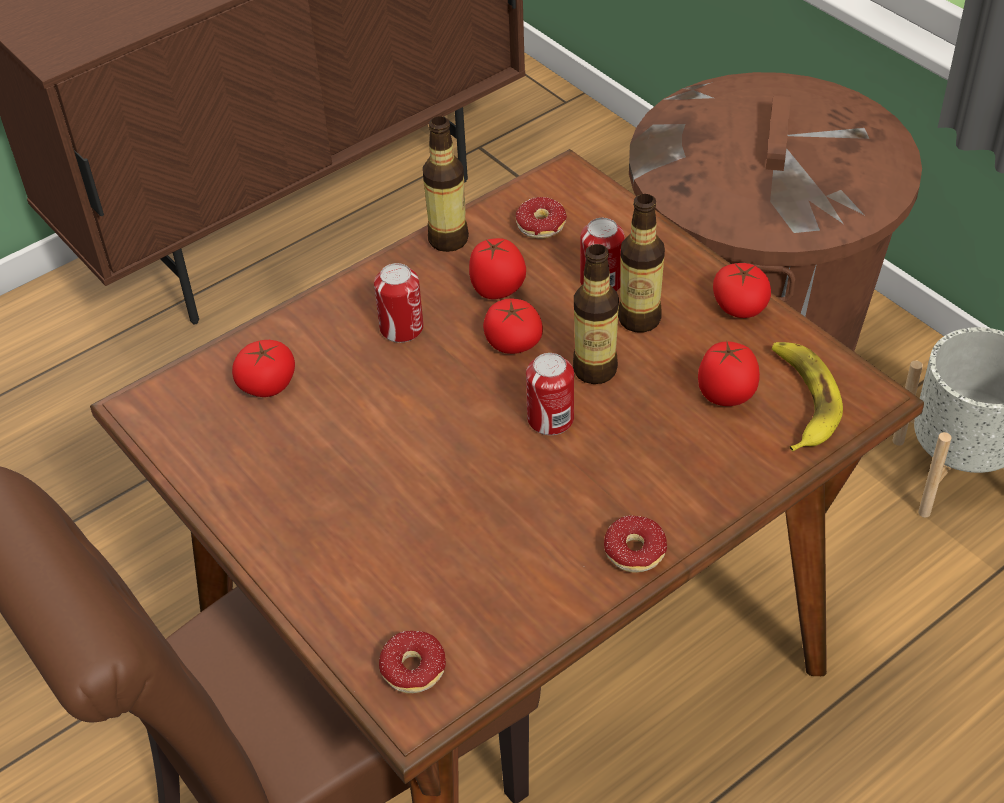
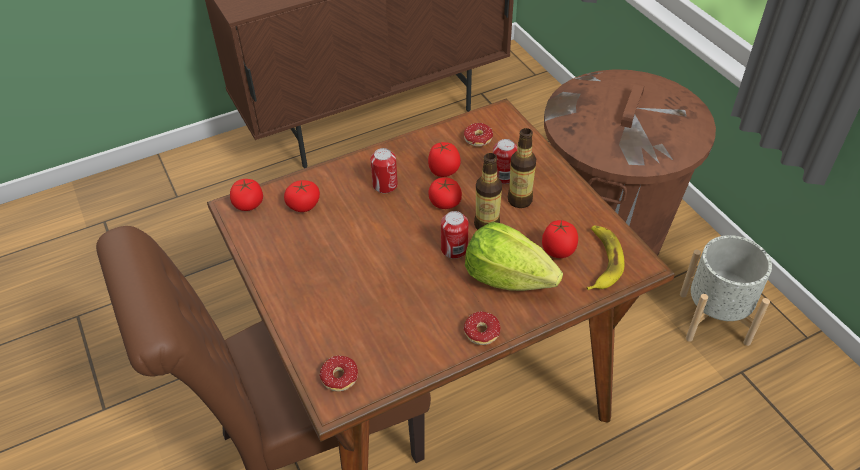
camera: 10 degrees right, 0 degrees up
(448, 239) = (424, 139): bottle -> none
(653, 453) = (507, 278): none -> lettuce
(740, 306) = (580, 201): tomato -> tomato (248, 203)

